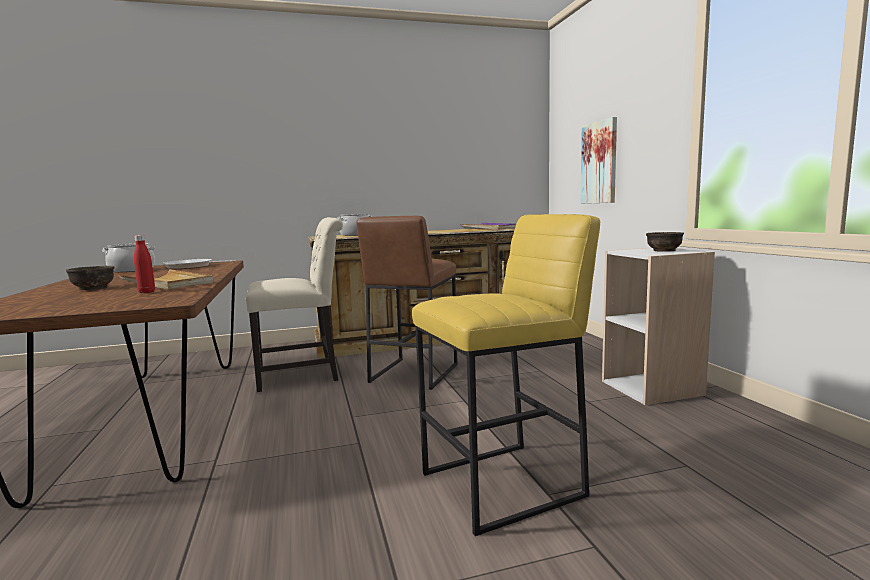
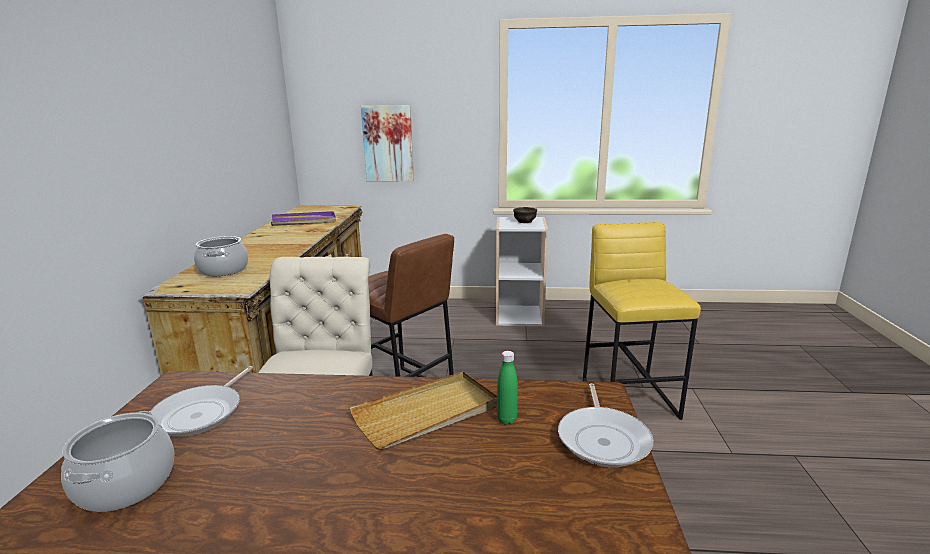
camera: 70 degrees left, 10 degrees up
(93, 288) = (413, 479): brown bowl -> none
(98, 306) = (603, 439): none -> frying pan
(147, 292) = (507, 420): red bottle -> green bottle

